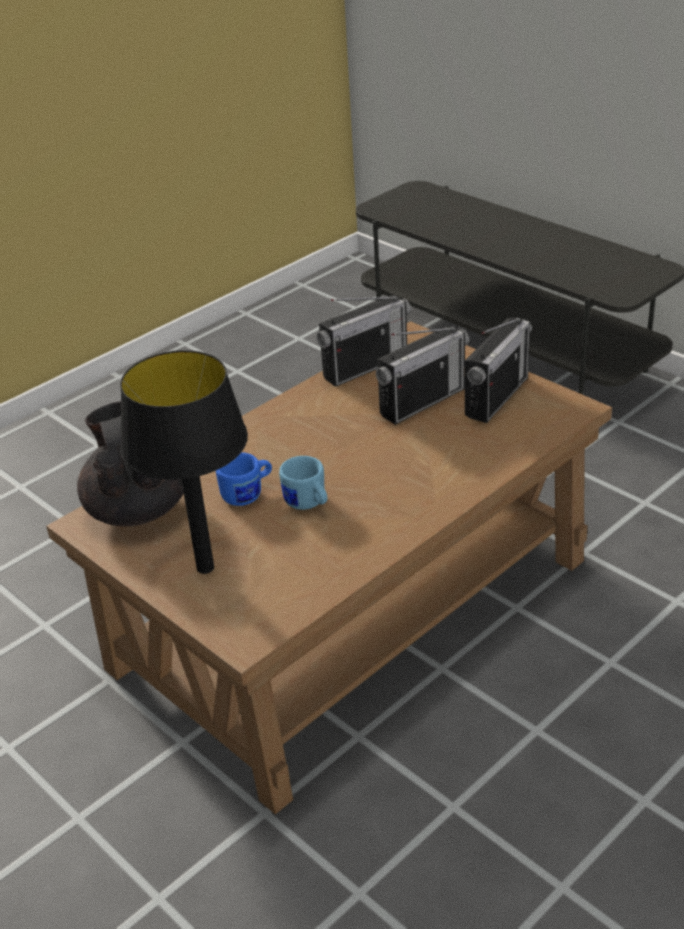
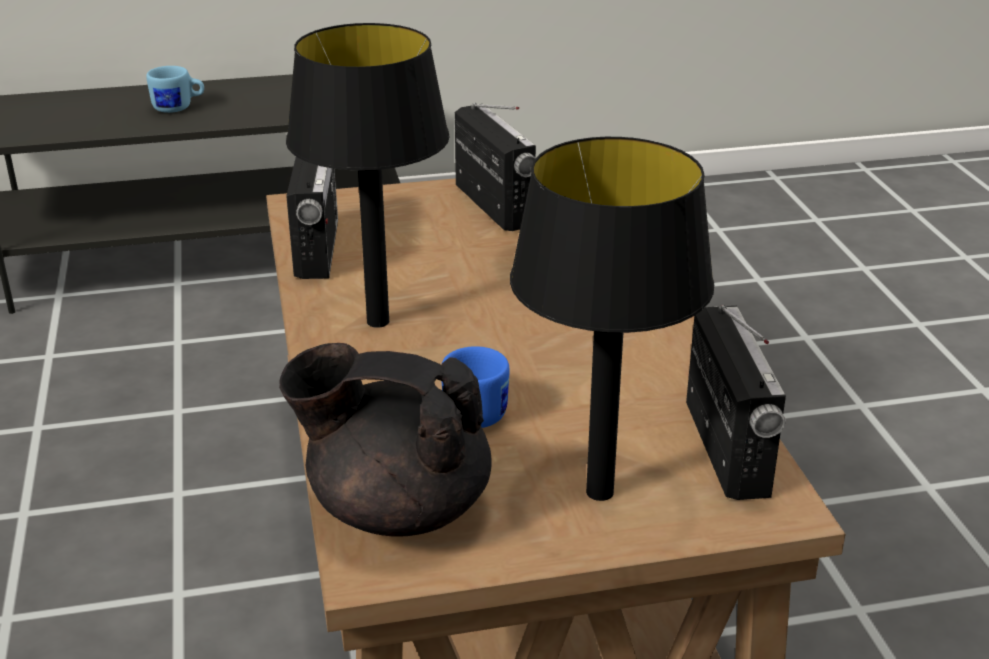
camera: 60 degrees left, 5 degrees down
(307, 423) = (379, 321): none -> black table lamp
(308, 504) = (550, 375): blue mug -> blue mug (179, 108)
(422, 402) = (442, 243): radio -> radio (726, 448)

